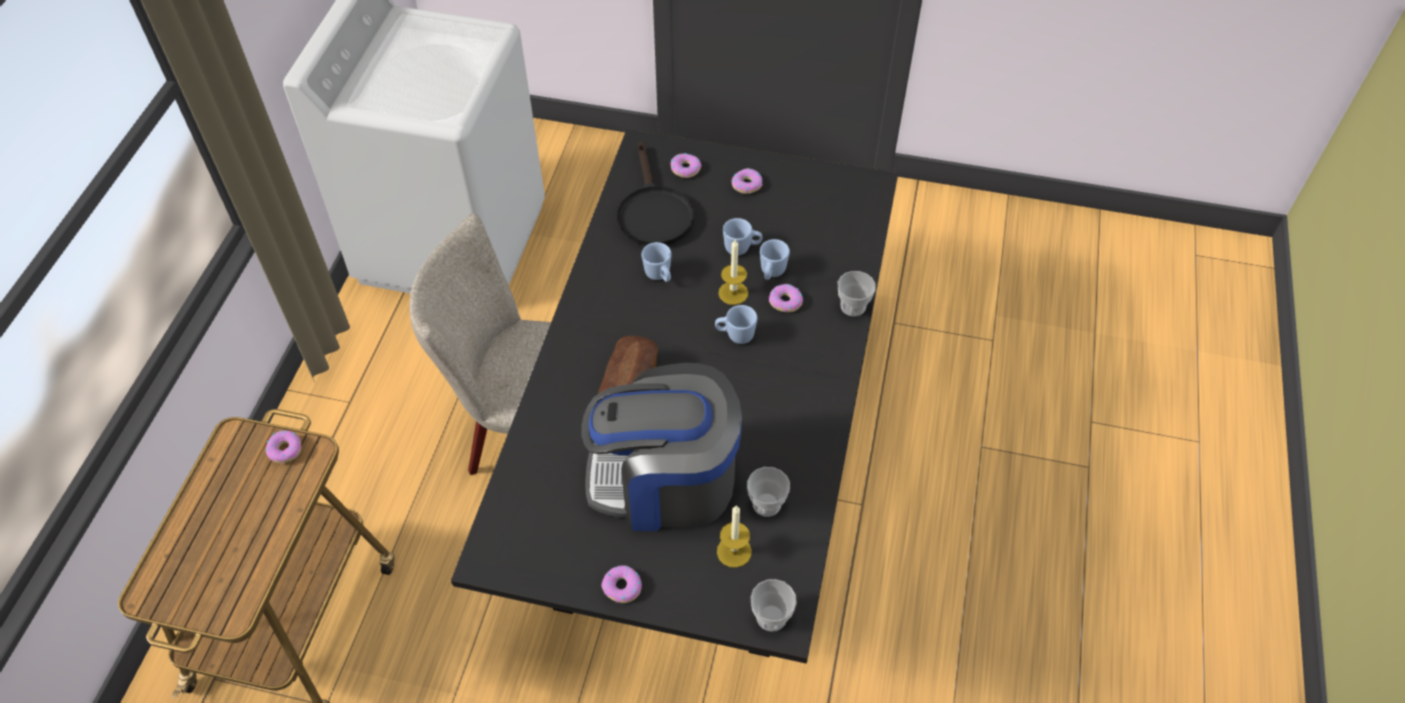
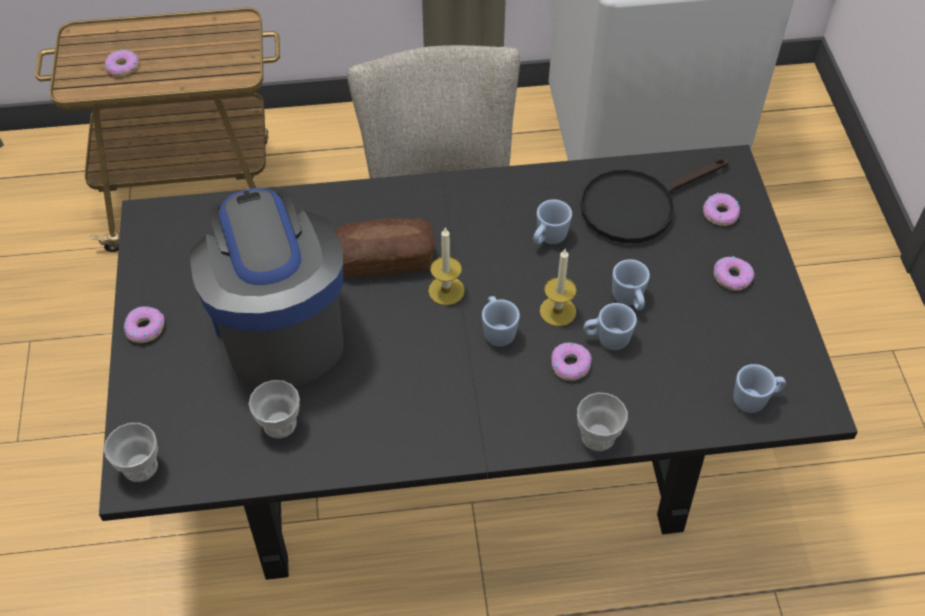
camera: 70 degrees right, 0 degrees up
(285, 449) = (237, 56): donut -> donut (123, 67)
(734, 551) = (211, 410): candle -> candle (446, 290)
(855, 212) = (755, 400): none -> blue mug

